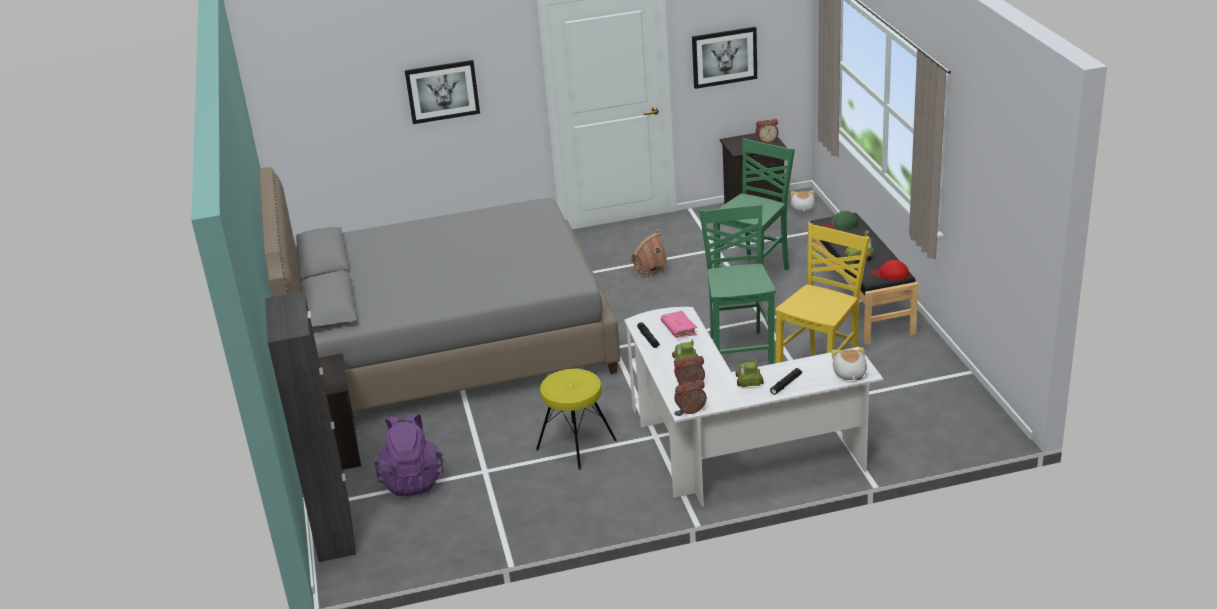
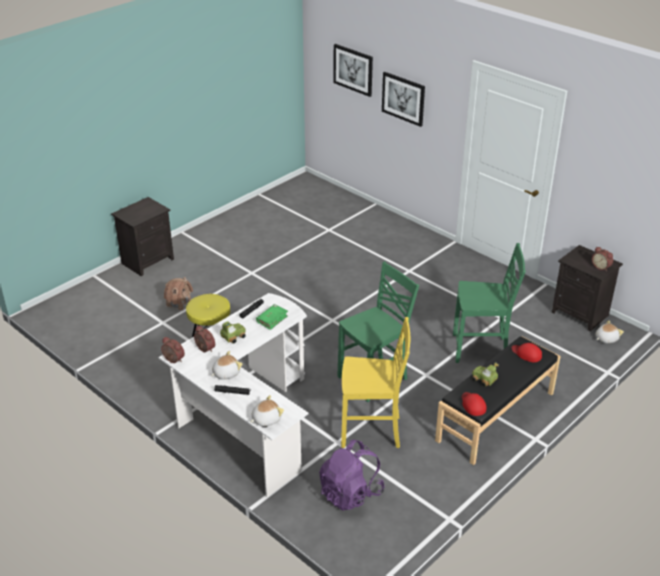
camera: 55 degrees right, 5 degrees up
(334, 532) = (76, 293): black cabinet -> none
(412, 480) = (138, 300): purple backpack -> purple backpack (350, 493)
(449, 345) = (282, 255): grey bed -> none
(649, 271) = (441, 298): toy house -> toy house (179, 303)
(679, 329) = (272, 320): pink book -> green book
(724, 57) = (599, 181): picture -> picture (353, 69)
(748, 381) = (225, 373): toy car -> plush toy
(841, 225) = (526, 353): green cap -> red cap

